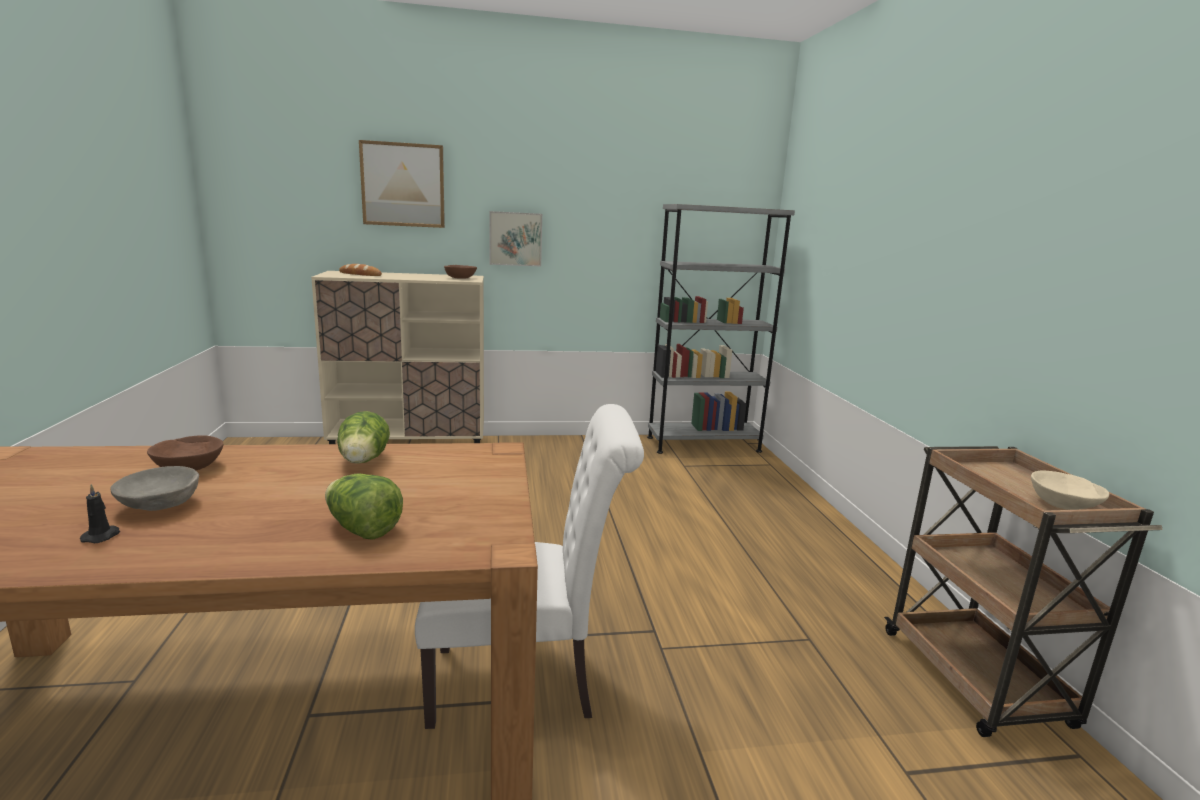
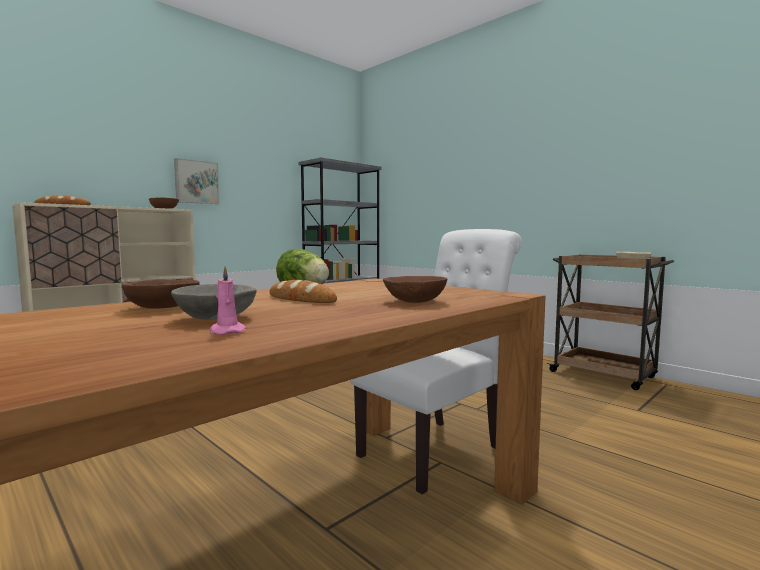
camera: 35 degrees left, 10 degrees down
(102, 536) = (227, 331): black candle -> pink candle
(304, 485) = (301, 299): none -> bread
(362, 529) = (415, 302): lettuce -> brown bowl
(403, 185) = (93, 130): picture -> none

